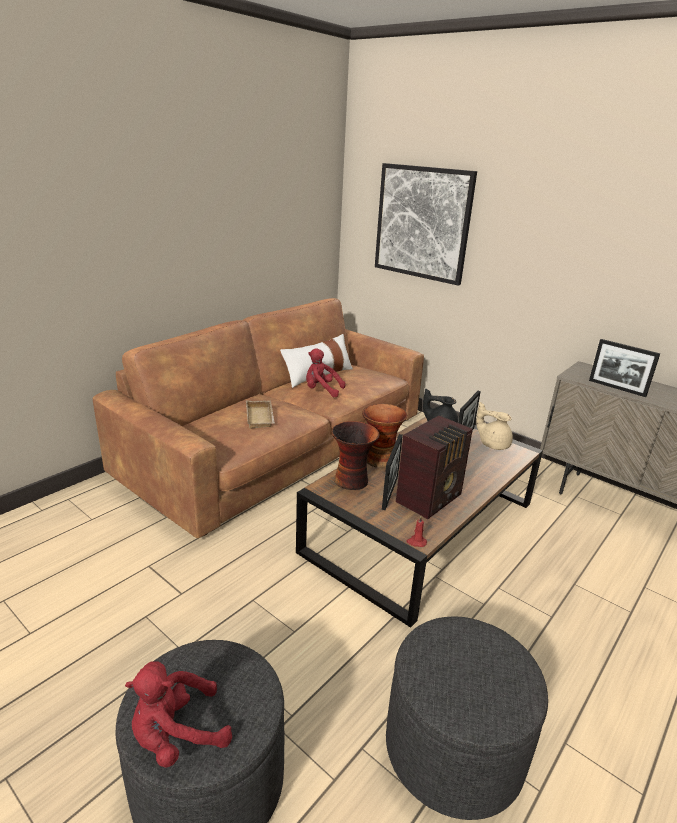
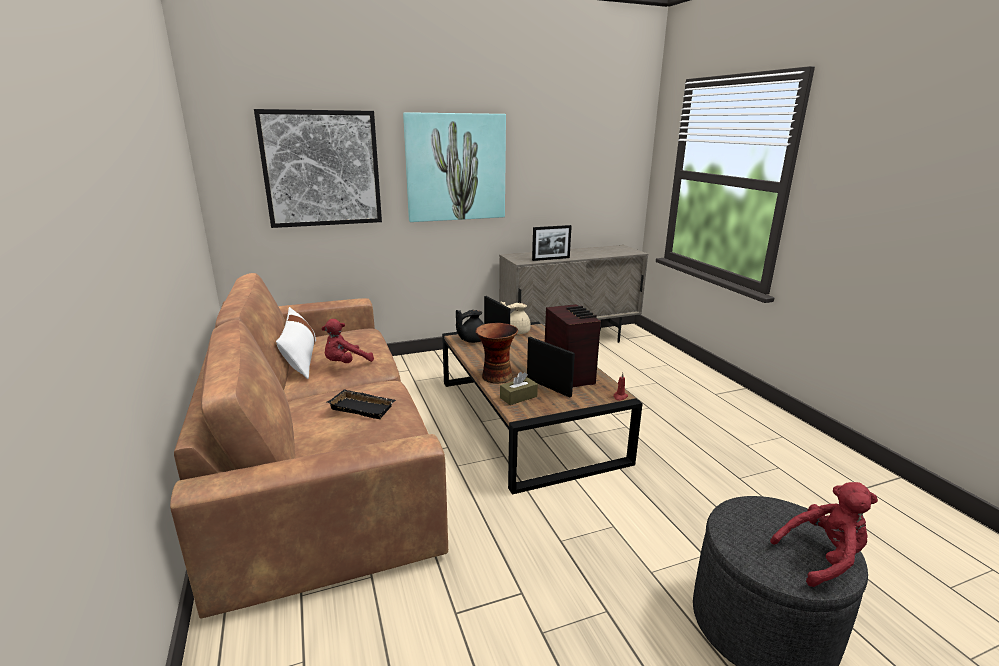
camera: 60 degrees left, 5 degrees down
(177, 736) = (822, 558): red plush toy -> red plush toy turned 105 degrees counterclockwise
(261, 418) = (363, 407): beige tray -> black tray
(352, 480) = (518, 397): vase -> brown tissue box
(453, 748) = (745, 487): grey ottoman -> none
(550, 244) = (455, 167): none -> picture

